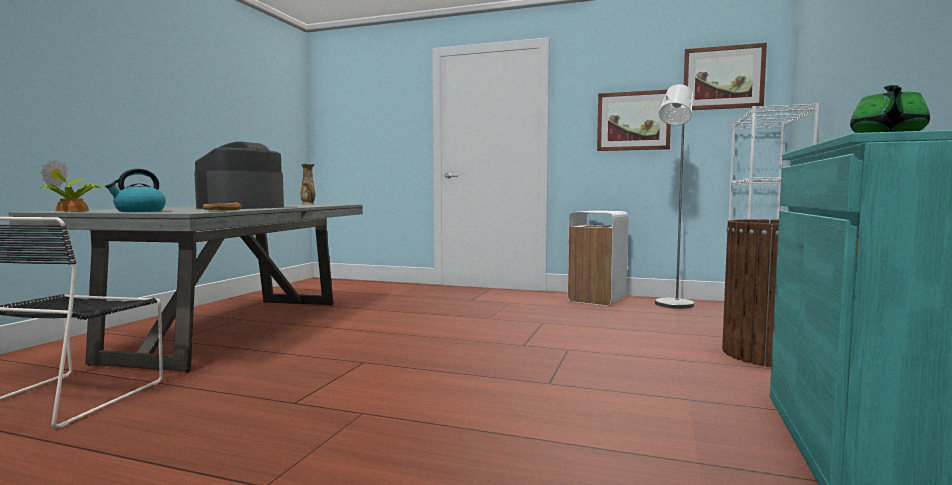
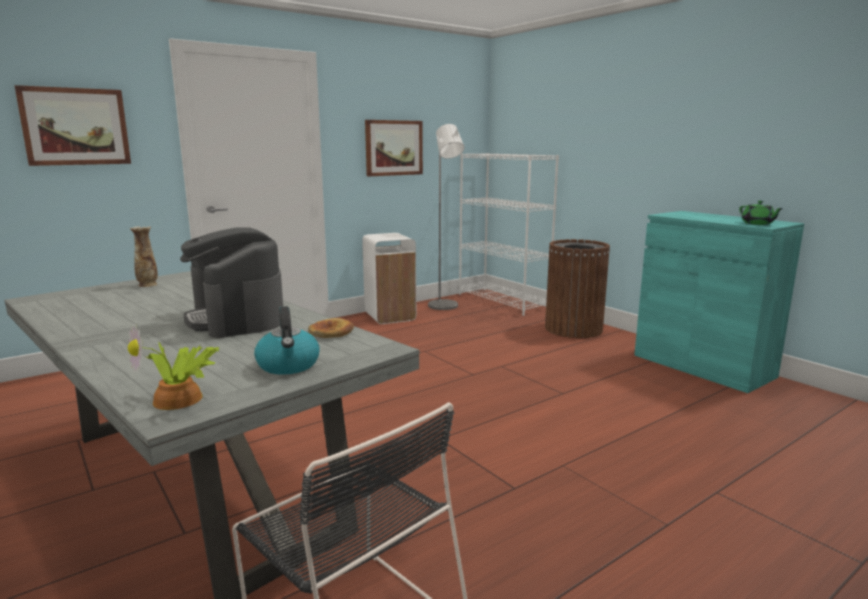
camera: 55 degrees left, 10 degrees up
(723, 78) = (452, 114): picture -> picture (75, 126)

